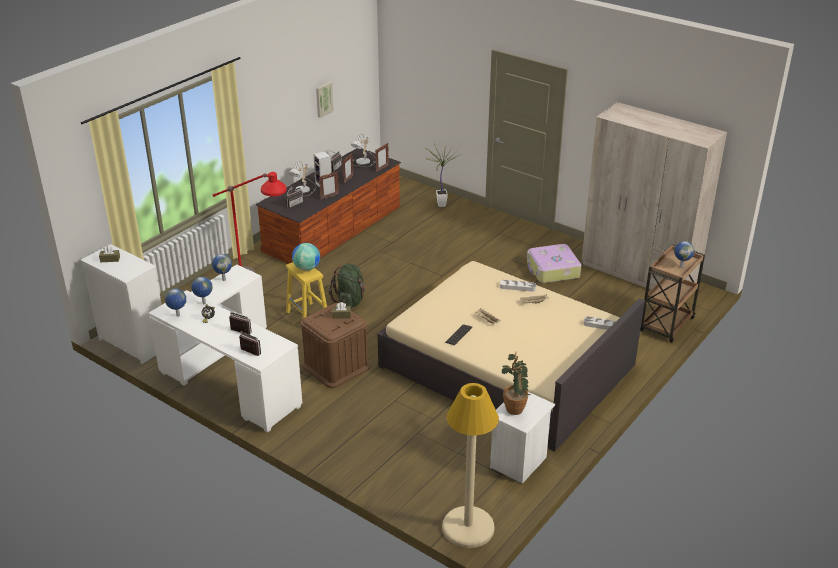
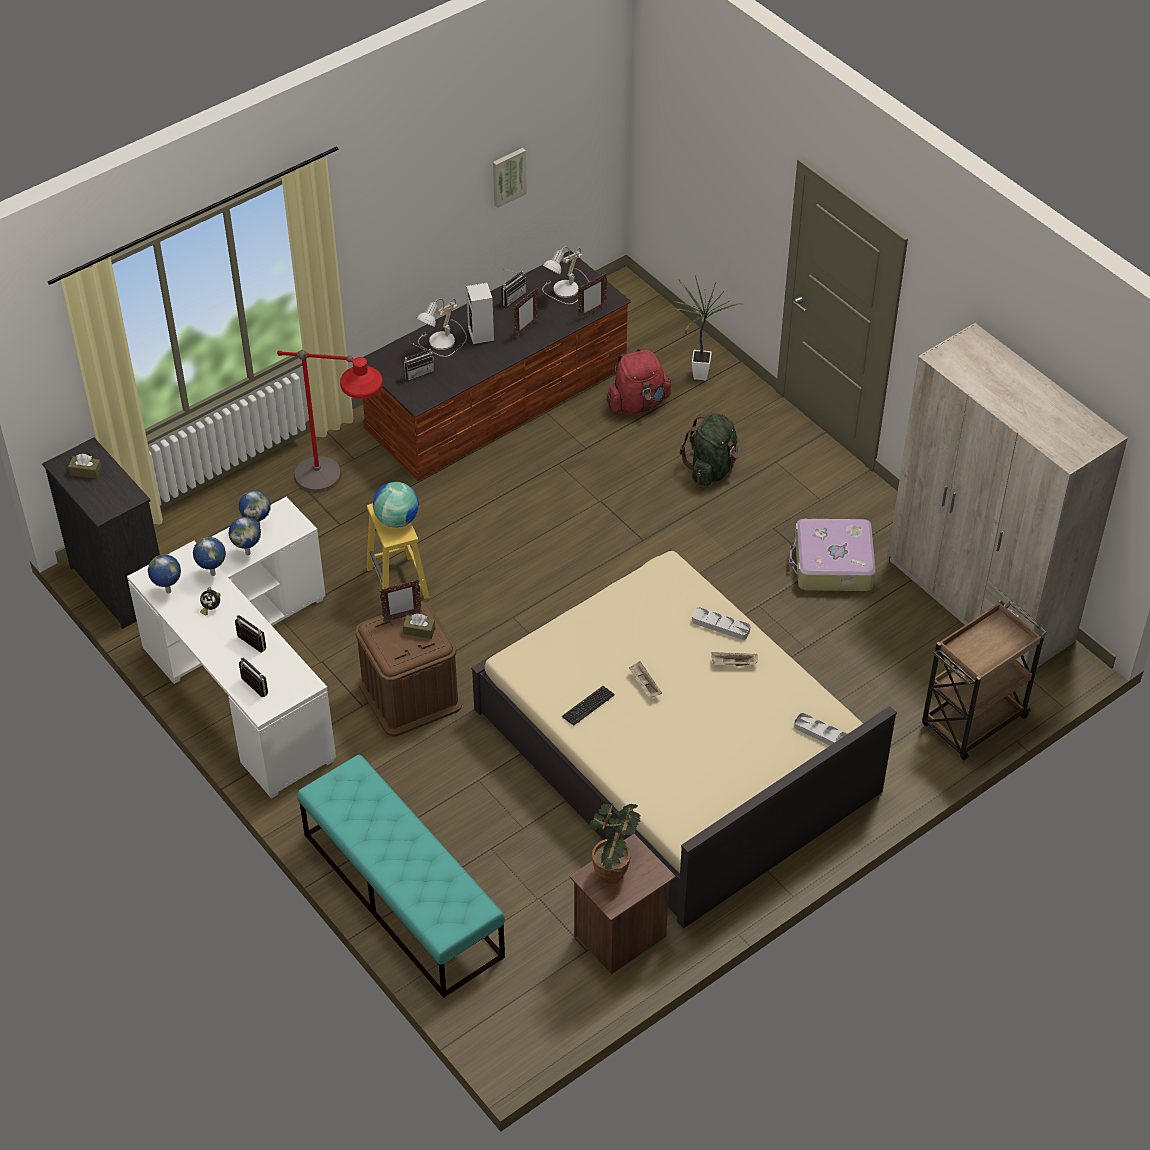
camera: 15 degrees right, 15 degrees up
(133, 343) = (119, 584): white dresser -> black dresser
(329, 197) = (481, 367): picture frame -> picture frame (402, 616)
(350, 301) = (473, 566): green backpack -> green backpack (712, 469)
(371, 467) = (402, 894): none -> turquoise bench
(413, 220) = (638, 404): none -> red backpack
(468, 528) = (503, 1030): beige floor lamp -> none
(519, 463) = (621, 937): white nightstand -> brown nightstand
(681, 266) = (995, 650): globe -> globe (248, 552)

